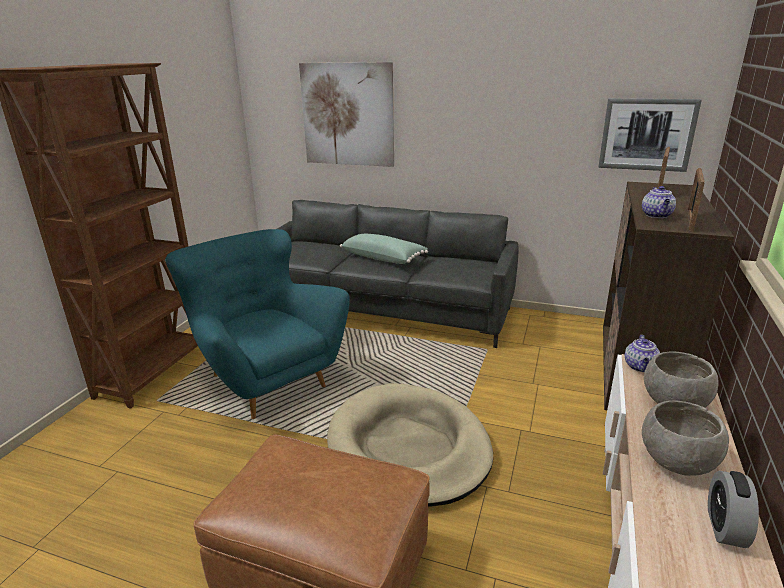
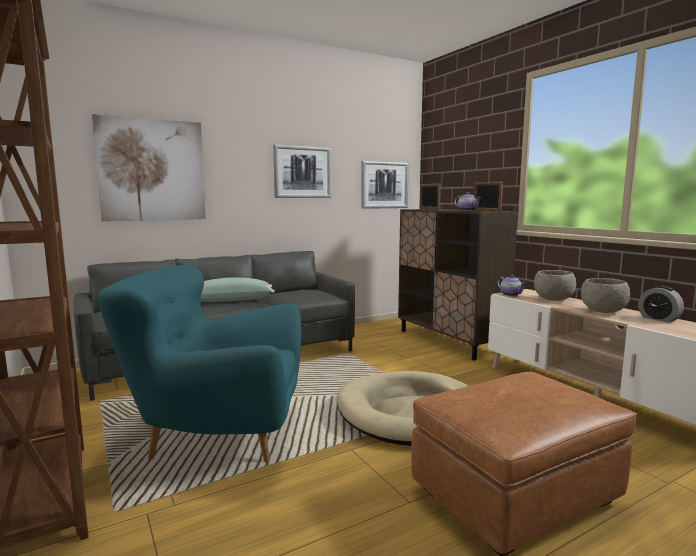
camera: 50 degrees left, 15 degrees down
(511, 116) = (302, 172): none -> picture

